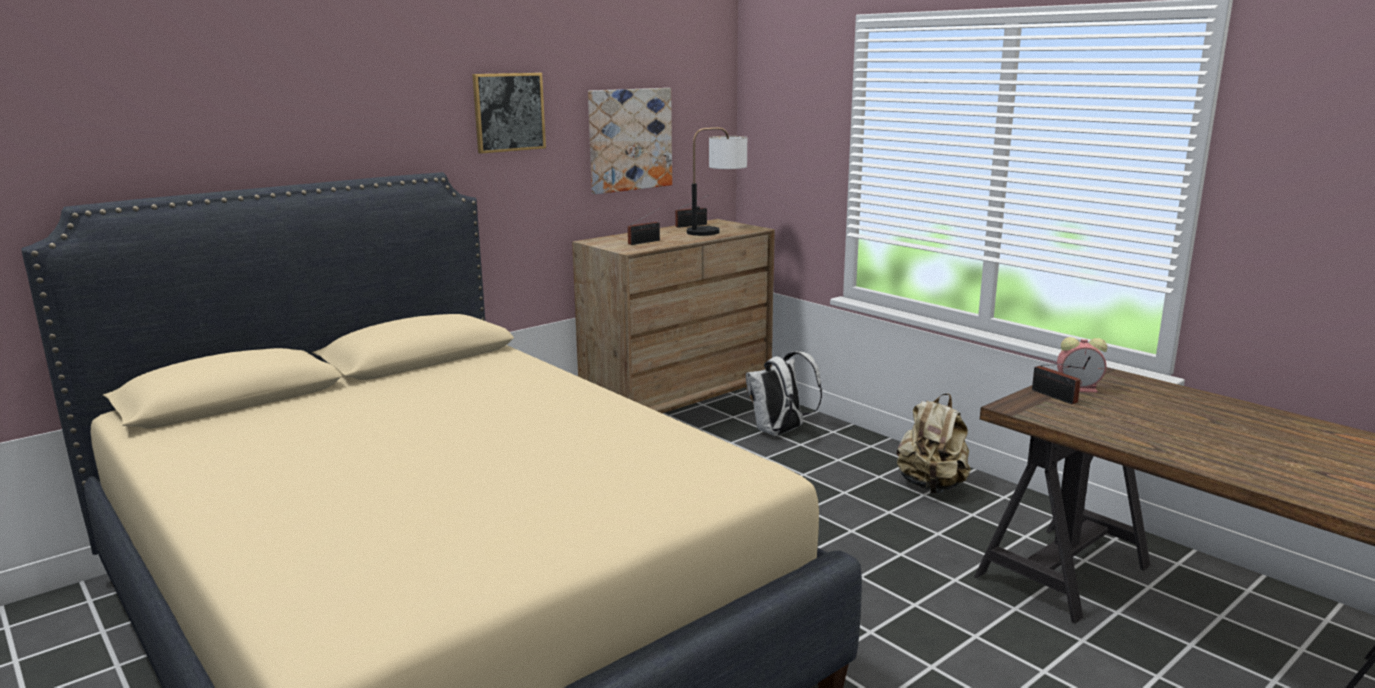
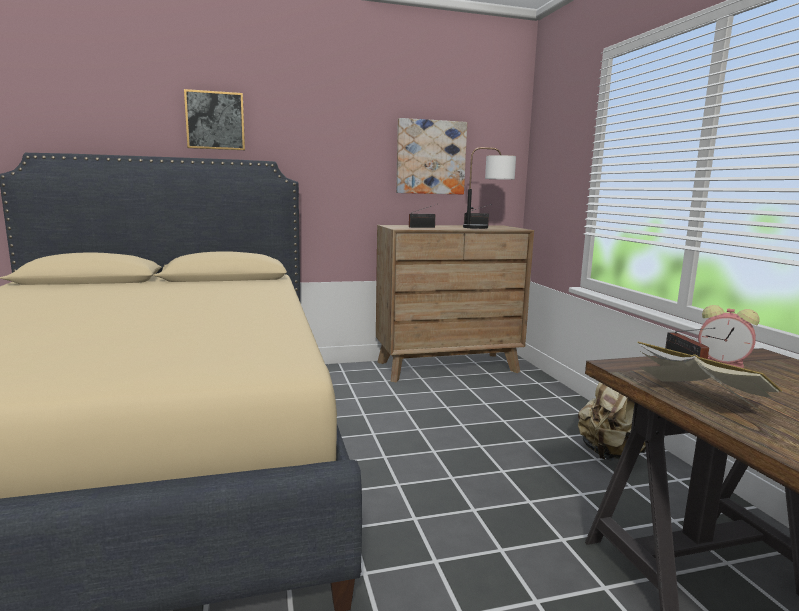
camera: 25 degrees right, 5 degrees down
(509, 112) = (333, 127): picture -> picture (215, 120)
(780, 432) = (514, 389): white backpack -> none
(1097, 430) = (699, 399): none -> book

